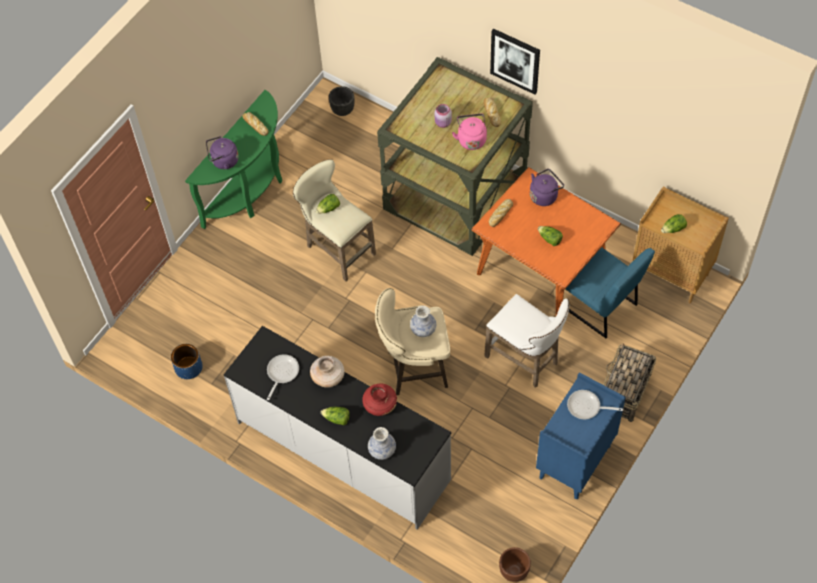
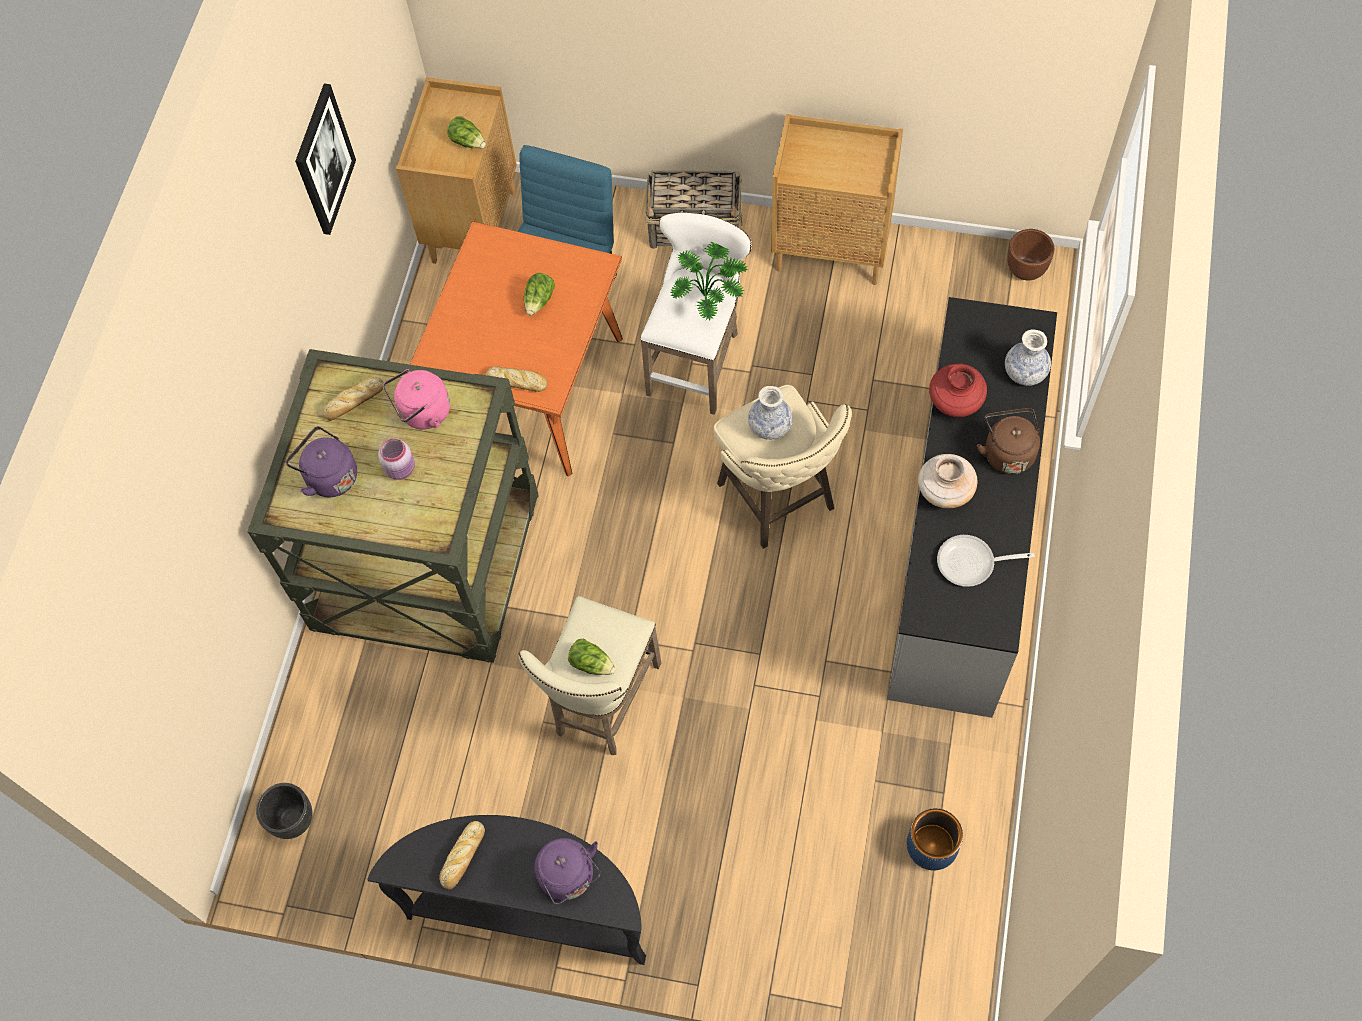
camera: 110 degrees left, 5 degrees up
(251, 191) = (532, 908): green console table -> black console table
(337, 419) = (1007, 452): lettuce -> brown kettle
(515, 60) = (267, 343): picture -> picture (323, 160)
(524, 332) = (710, 296): none -> potted plant
(544, 195) = (456, 333): purple kettle -> purple kettle (329, 476)
(574, 462) = (832, 252): blue cabinet -> brown cabinet
(587, 407) = (819, 158): frying pan -> none

